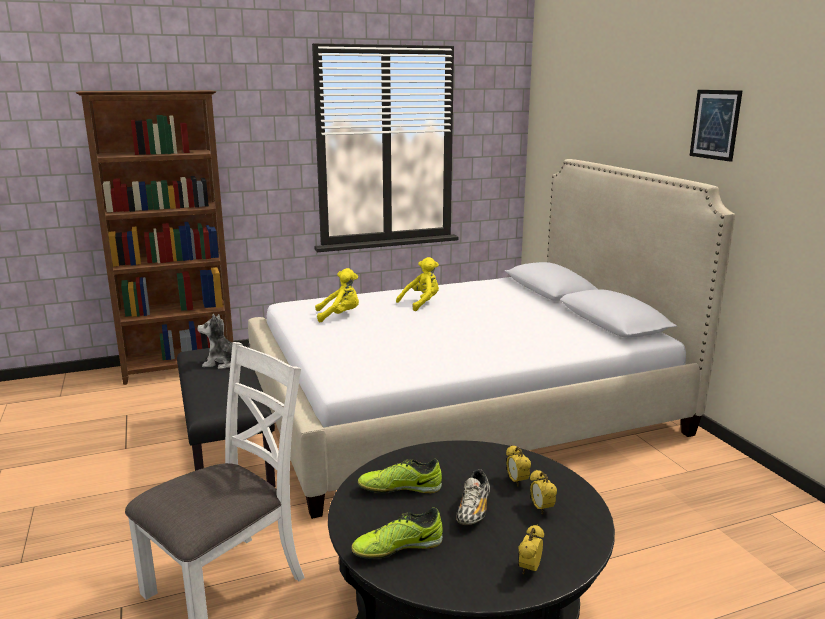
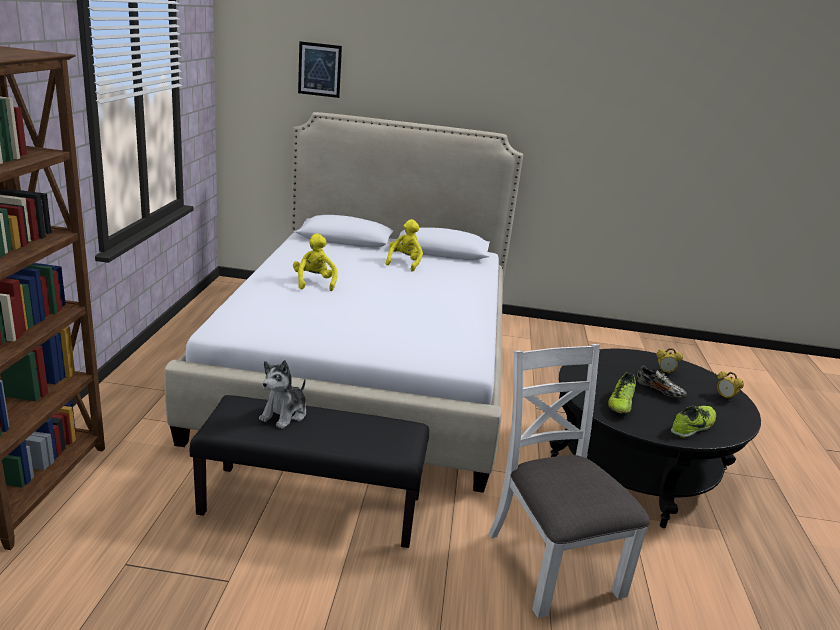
camera: 65 degrees left, 5 degrees up
(340, 315) = (297, 319): yellow plush toy -> yellow plush toy (404, 263)
(397, 547) = (693, 427): shoe -> shoe turned 135 degrees counterclockwise
(517, 482) = (630, 367): alarm clock -> none
(715, 124) = (488, 86): picture -> picture (319, 69)

